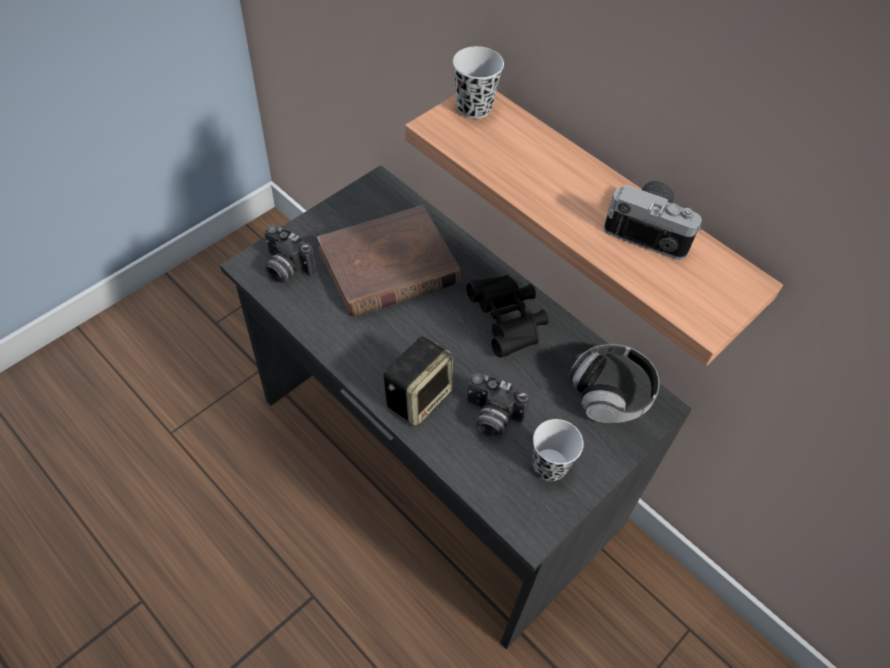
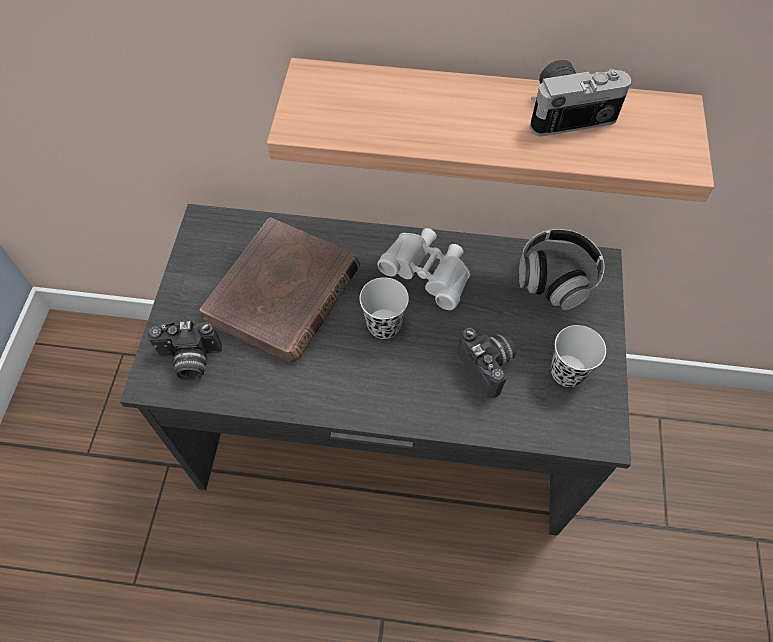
camera: 35 degrees left, 5 degrees up
(418, 396) = (415, 391): speaker -> none
(474, 107) = (314, 88): white cup -> white cup (384, 325)
(491, 417) = (489, 366): camera -> camera turned 105 degrees counterclockwise
(507, 323) = (428, 275): black binoculars -> white binoculars

